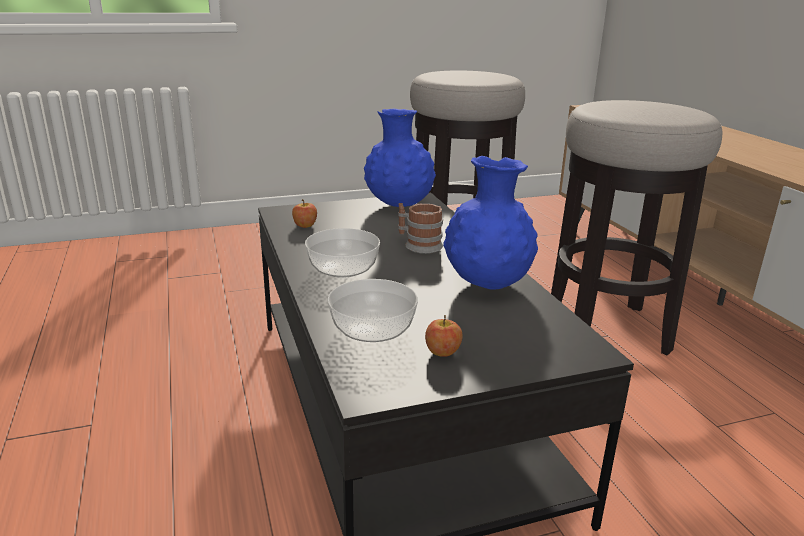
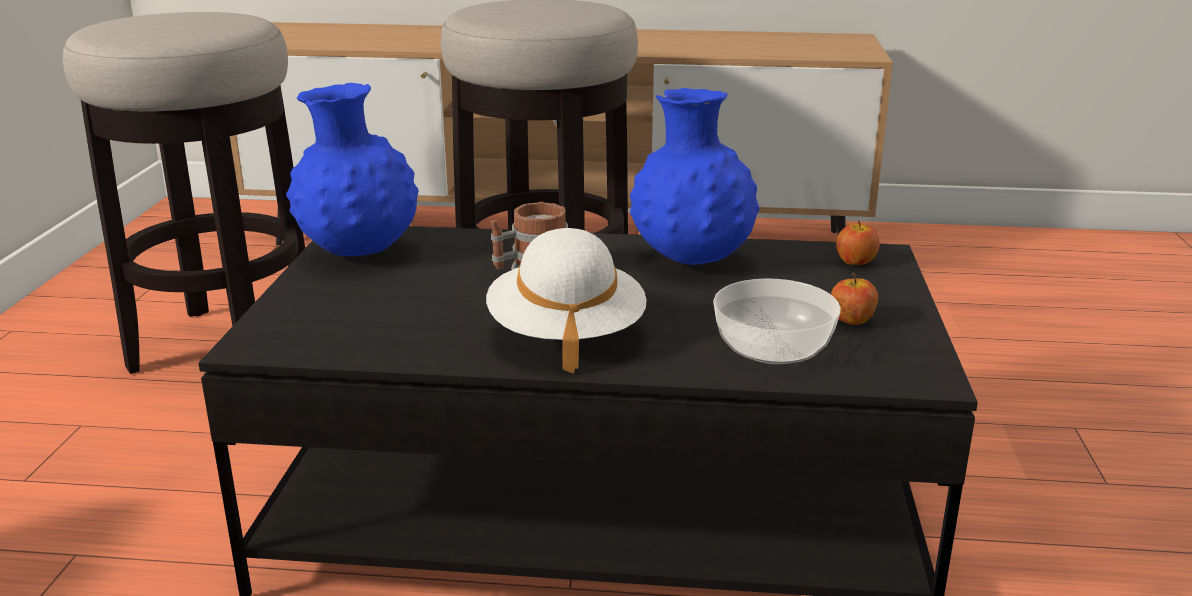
camera: 65 degrees left, 0 degrees up
(305, 226) = (357, 334): apple -> apple (855, 262)
(342, 268) = (566, 334): bowl -> white hat

